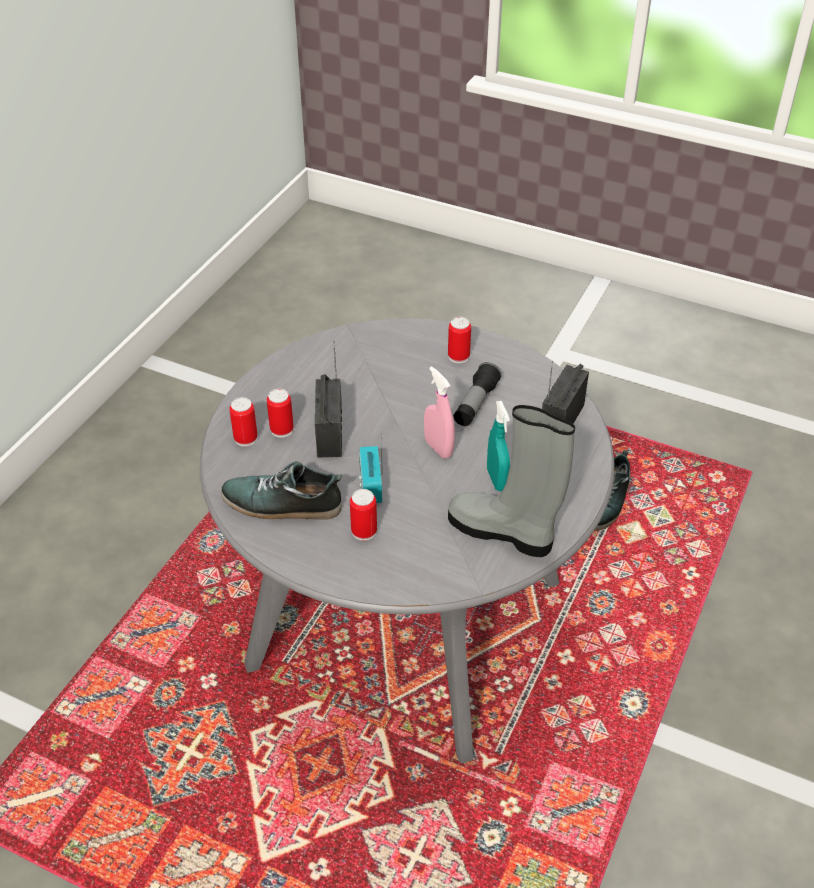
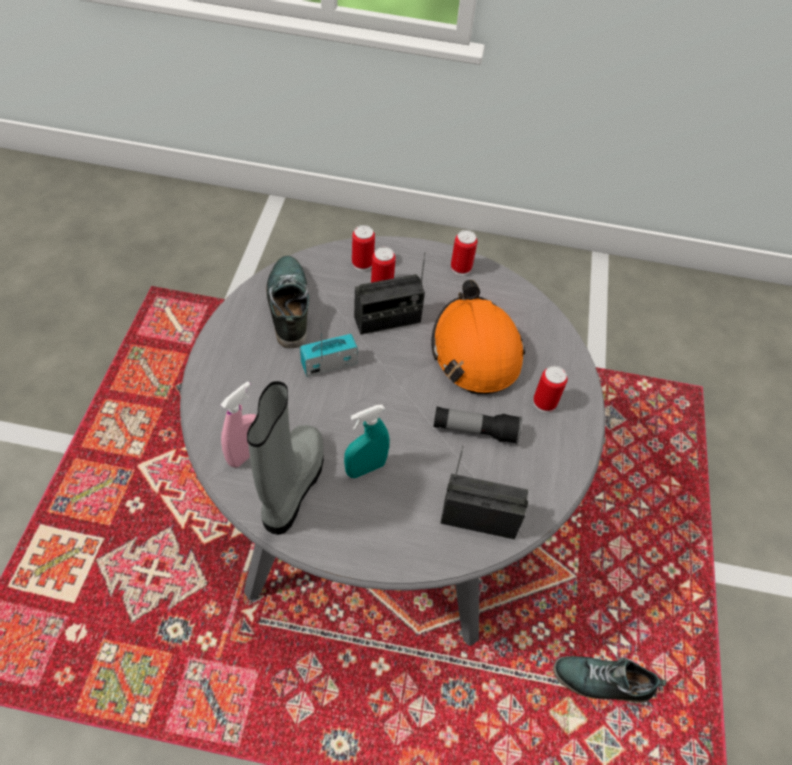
camera: 70 degrees right, 10 degrees up
(364, 531) = (268, 370): can -> can (461, 268)
(388, 384) = (475, 350): none -> orange hard hat
(438, 448) = (396, 409): pink spray bottle -> pink spray bottle (245, 454)

